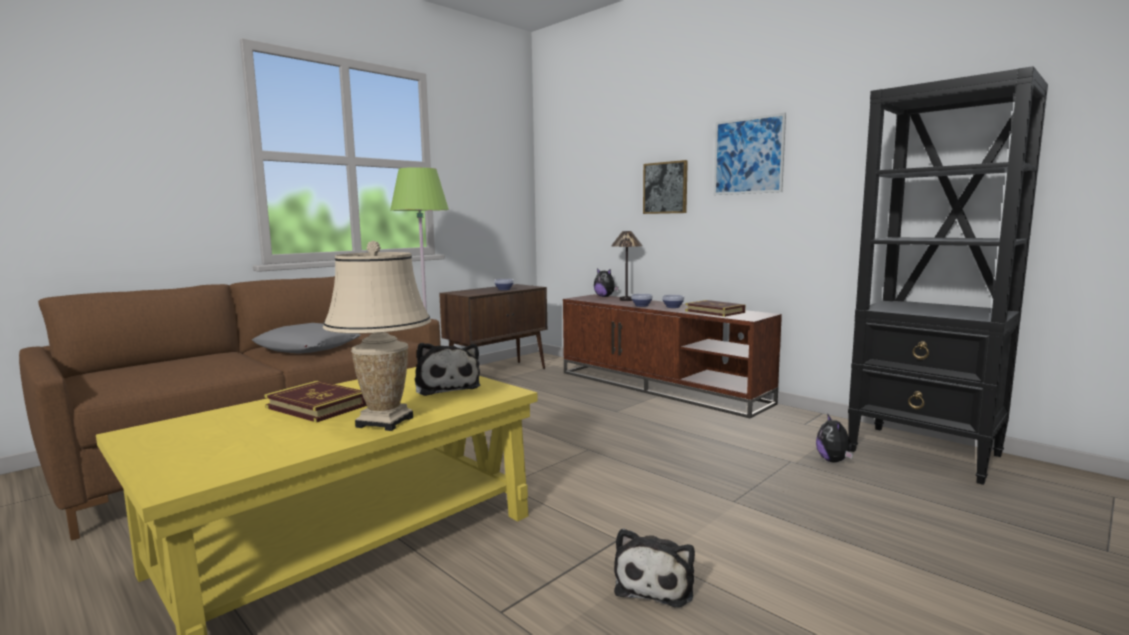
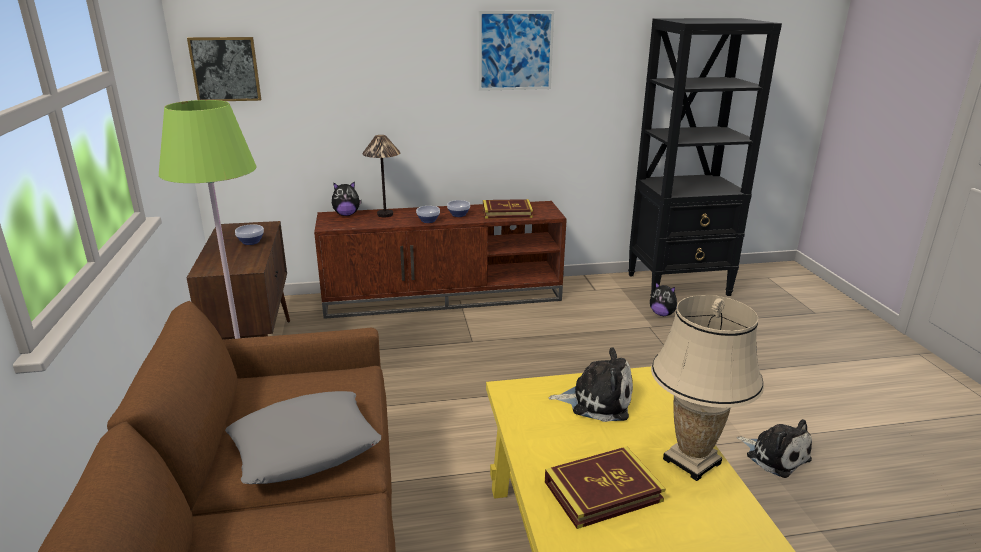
camera: 55 degrees left, 15 degrees up
(665, 188) = (415, 80): picture -> picture (225, 69)

